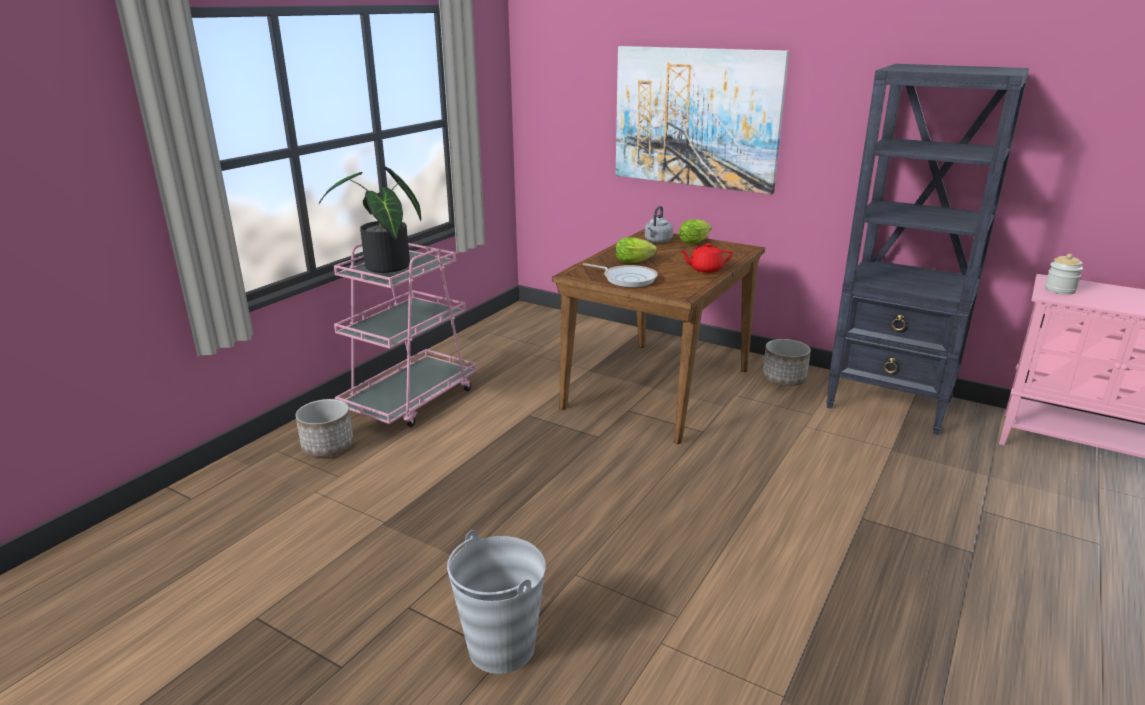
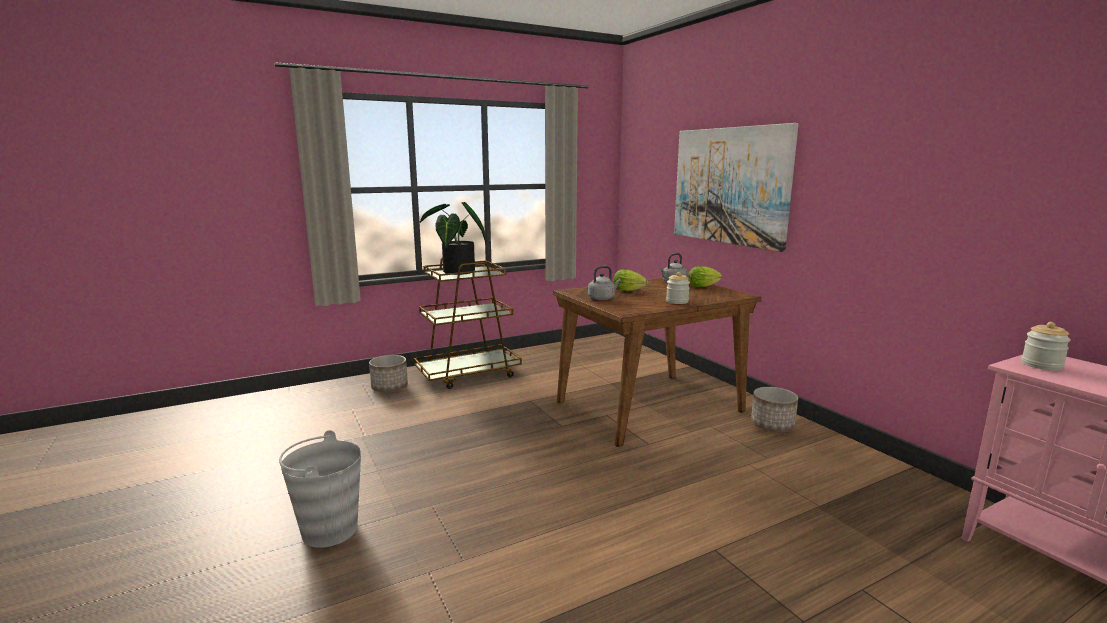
camera: 30 degrees right, 10 degrees down
(411, 400) = (468, 374): pink cart -> brown cart
(627, 279) = (602, 298): frying pan -> grey kettle
(705, 269) = (677, 301): red teapot -> jar
(890, 404) = (864, 470): black bookcase -> none

